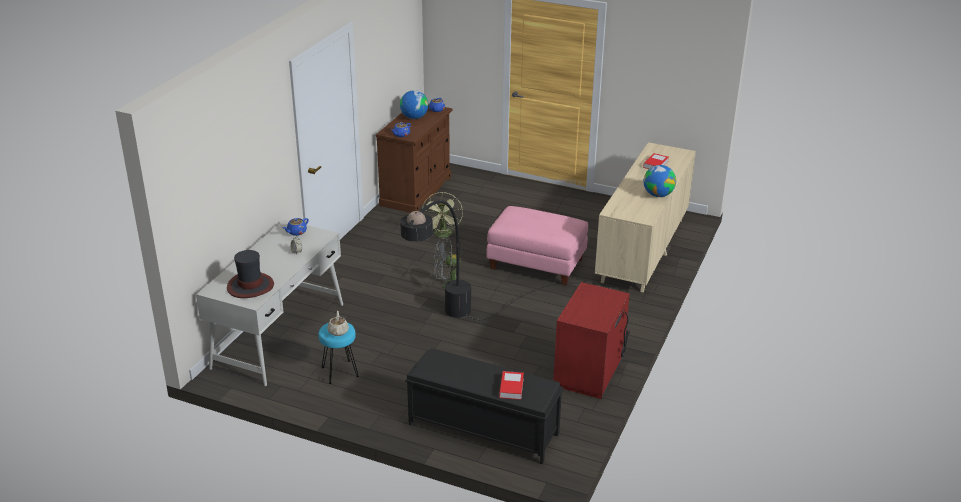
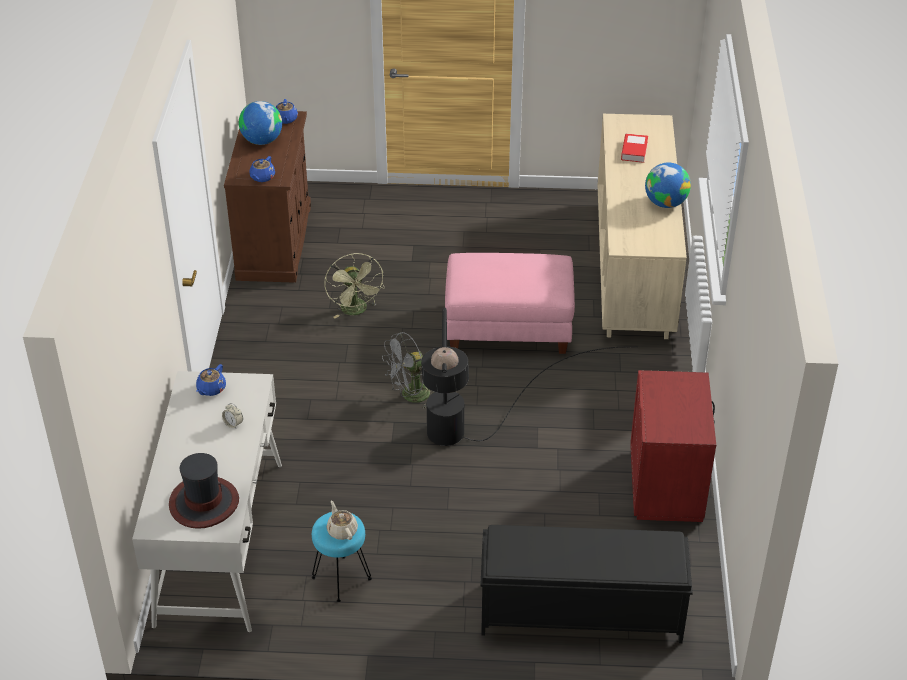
camera: 20 degrees left, 10 degrees up
(511, 388) = (629, 559): book -> none

